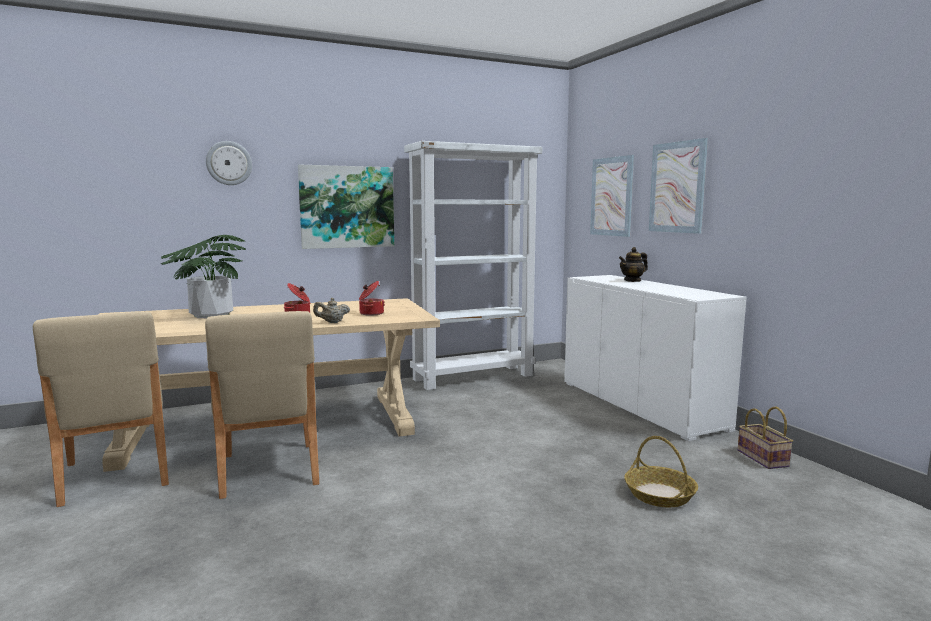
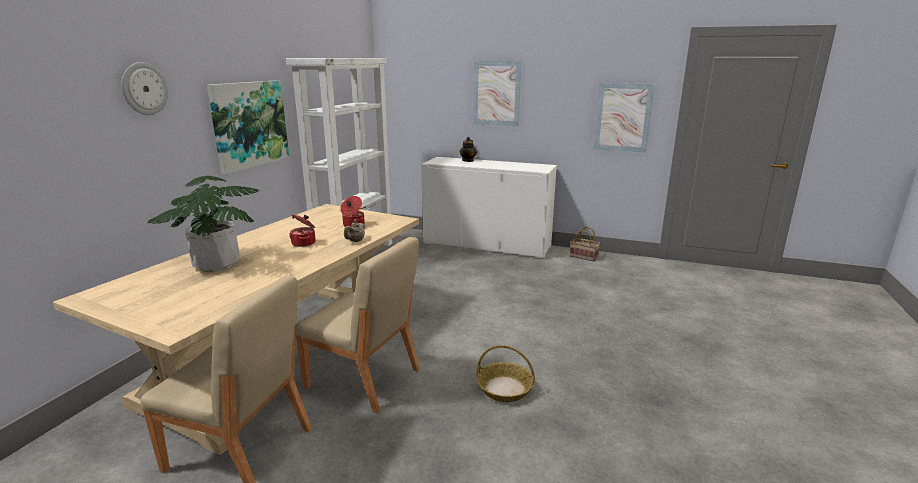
camera: 45 degrees left, 10 degrees up
(611, 196) = (432, 97): picture -> picture (622, 117)
(659, 494) = (580, 292): basket -> basket (504, 388)

